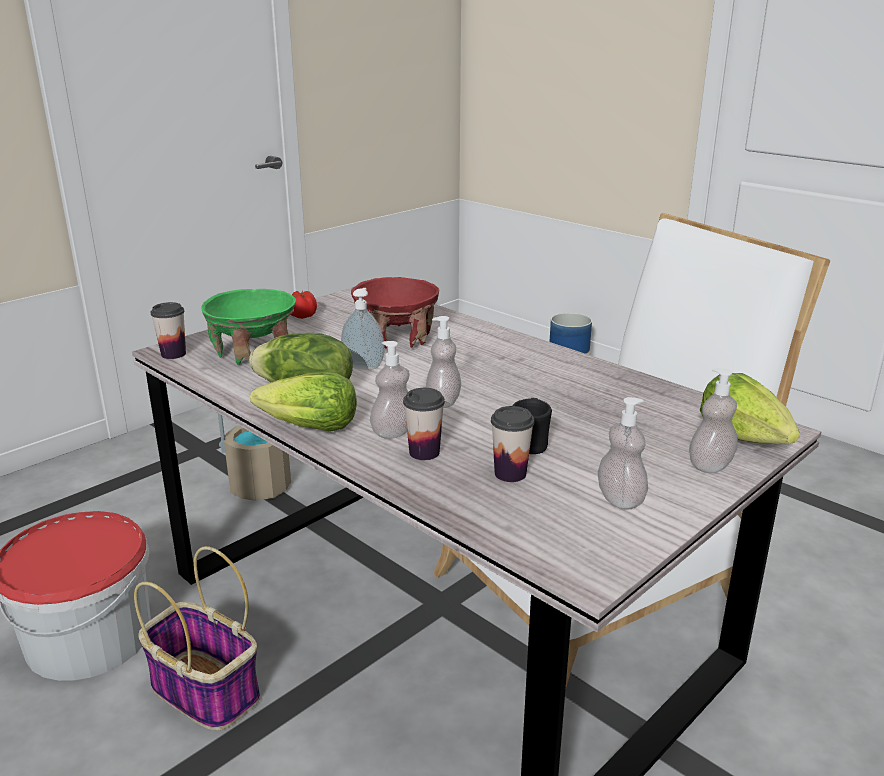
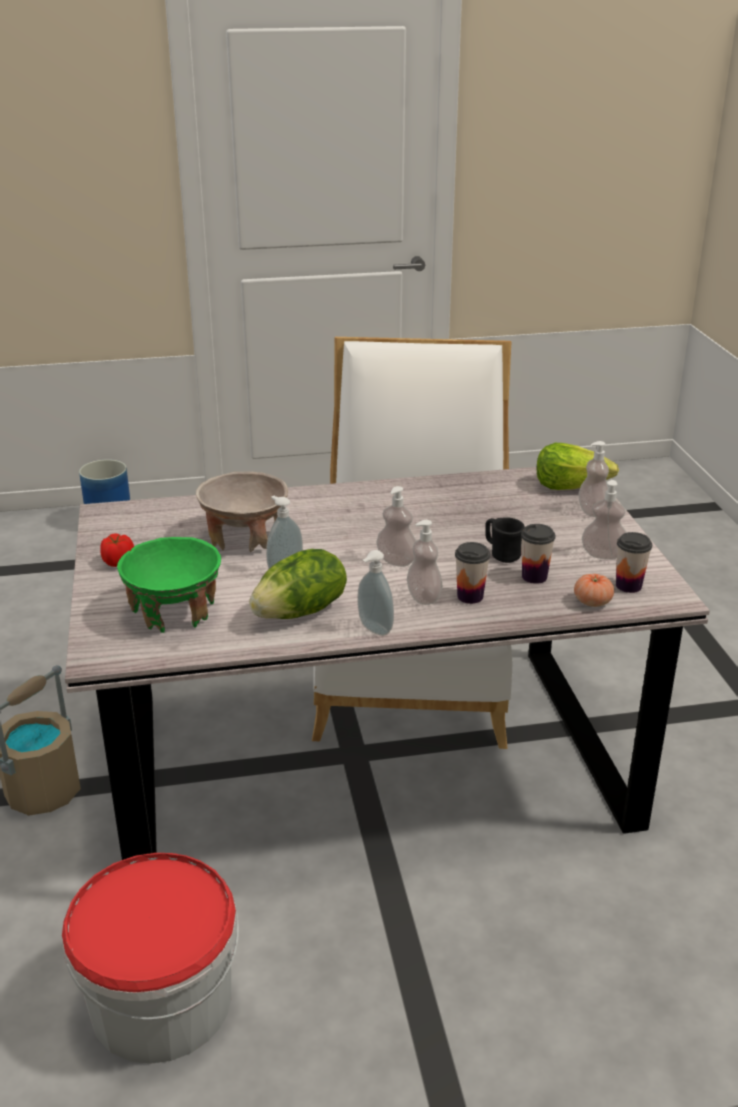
camera: 55 degrees left, 5 degrees up
(173, 354) = (113, 655): cup -> cup (628, 586)
(203, 690) = (323, 937): basket -> none
(309, 428) = (373, 630): lettuce -> soap dispenser
(396, 338) = (244, 537): red bowl -> beige bowl
(504, 522) = (592, 602): none -> tomato

